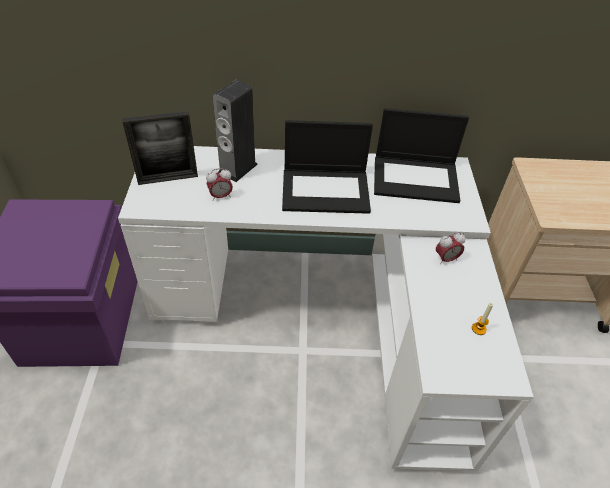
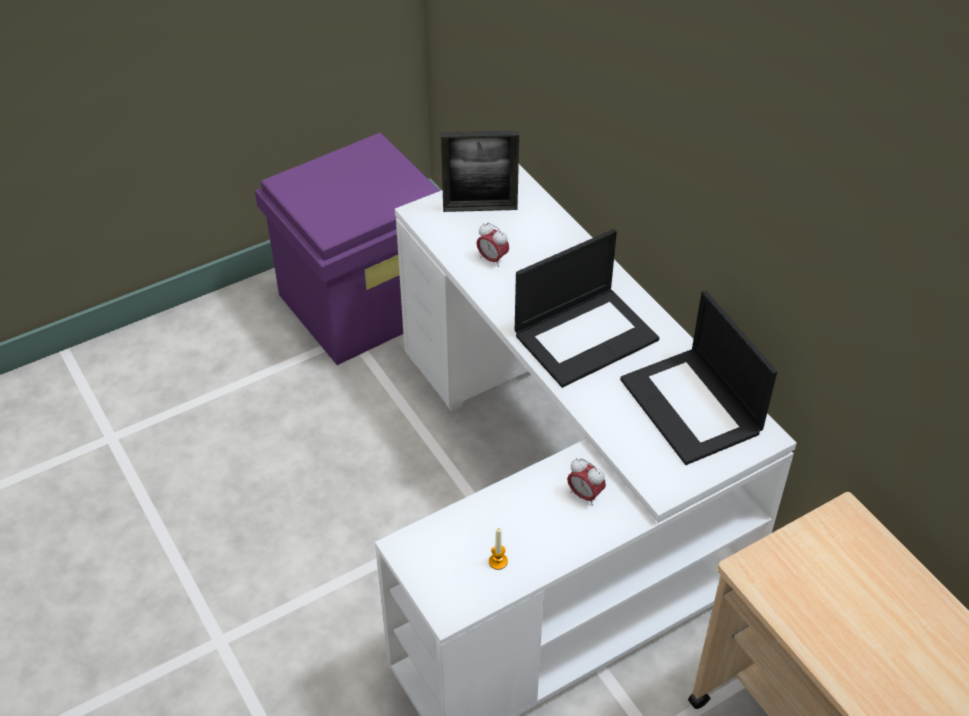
camera: 60 degrees right, 0 degrees up
(168, 179) = (480, 208): picture frame -> picture frame turned 45 degrees counterclockwise
(237, 168) = (549, 248): speaker -> none
(326, 190) = (586, 335): laptop -> laptop turned 90 degrees counterclockwise

